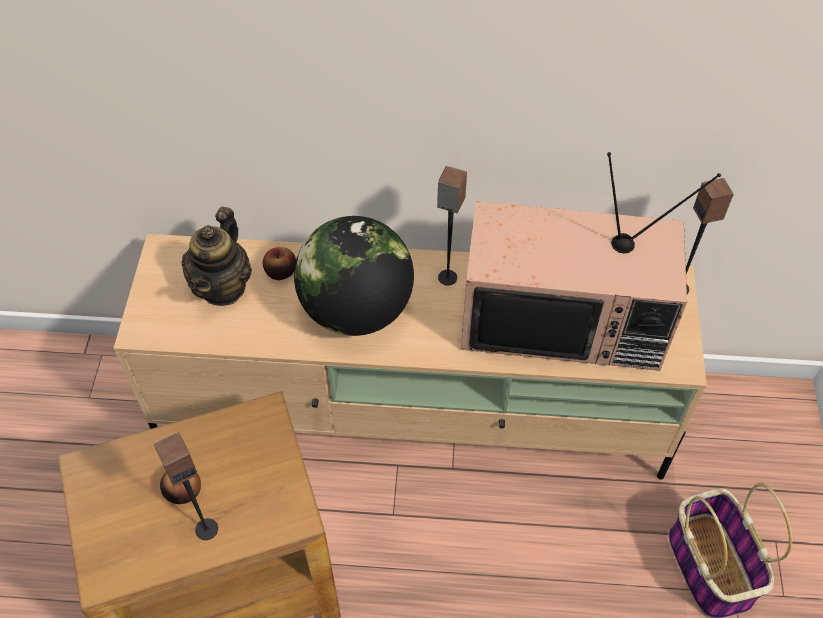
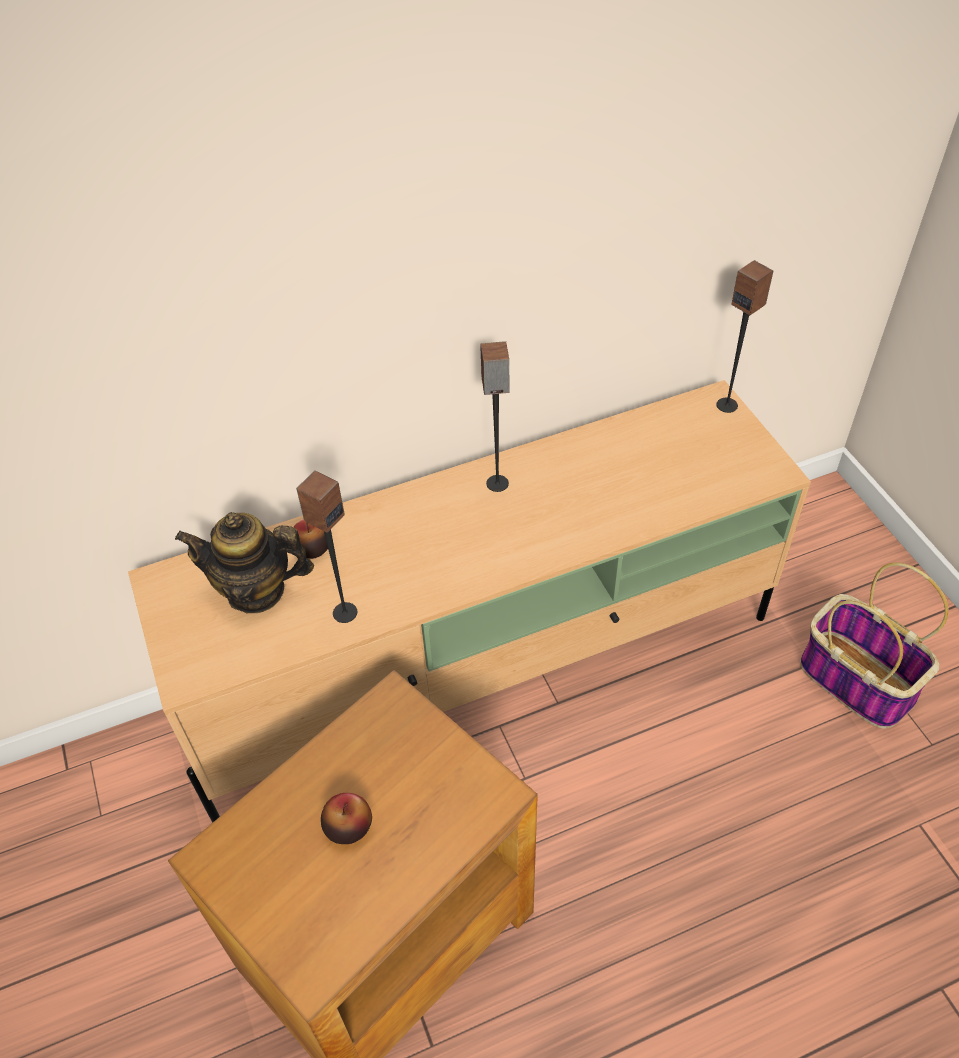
camera: 25 degrees left, 5 degrees down
(206, 528) = (402, 854): speaker -> speaker (344, 612)
(223, 287) = (256, 590): teapot -> teapot turned 105 degrees clockwise
(356, 310) = (422, 553): globe -> none
(564, 318) = (639, 474): television -> none

